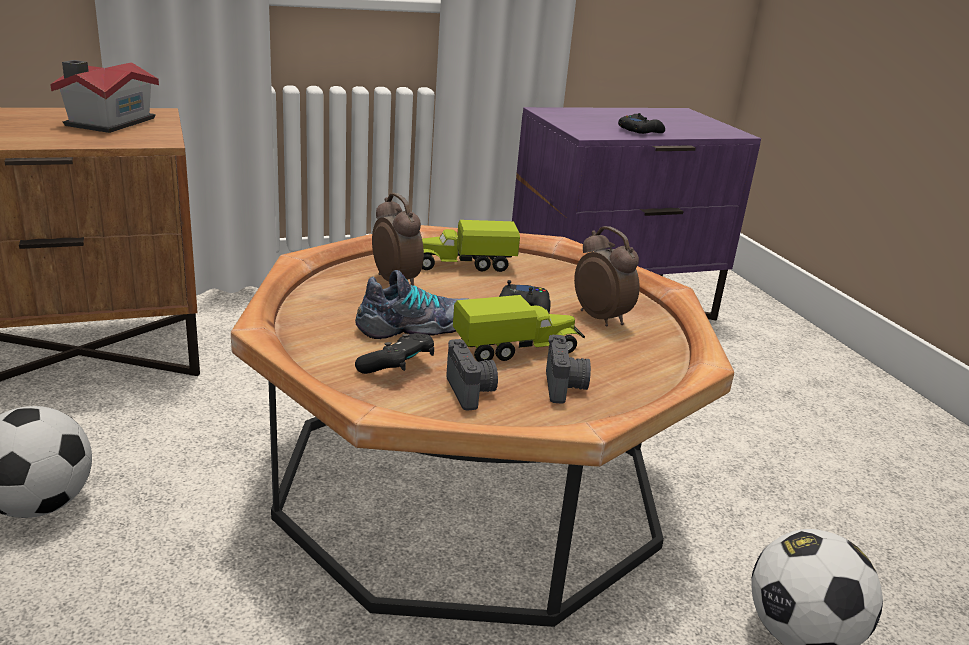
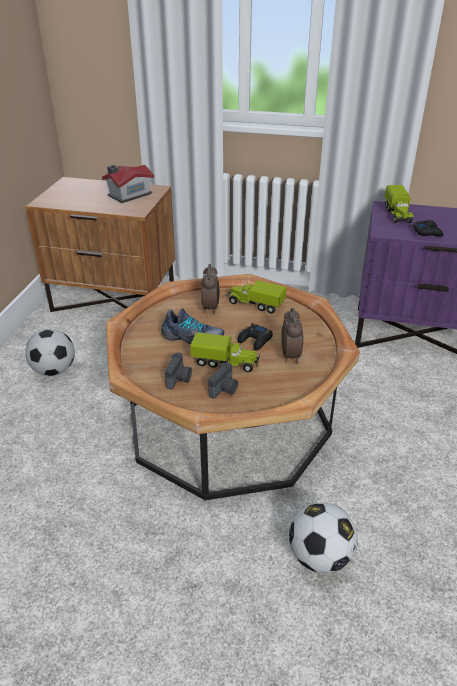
camera: 35 degrees right, 10 degrees up
(397, 368) = (161, 357): black game controller -> none
(576, 117) = (397, 214): none -> toy truck

